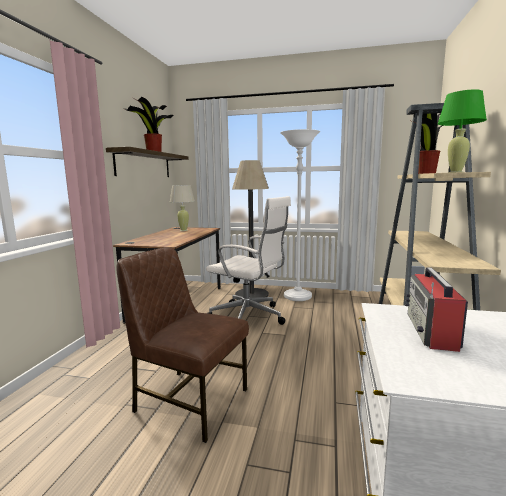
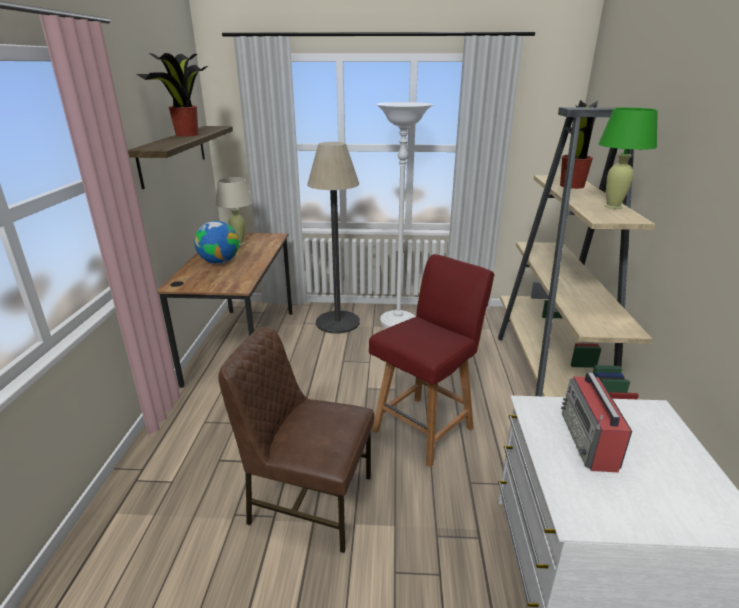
camera: 10 degrees left, 15 degrees up
(165, 236) = (219, 262): none -> globe
(249, 317) = (345, 363): white office chair -> none
(303, 361) = (425, 428): none -> red chair

